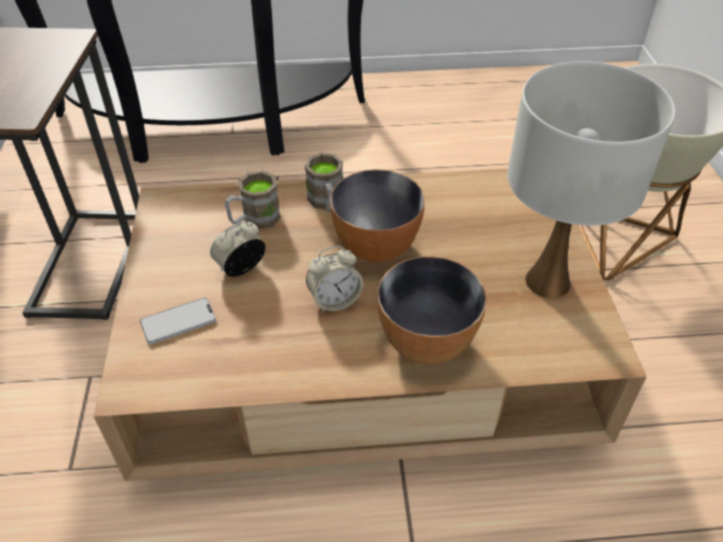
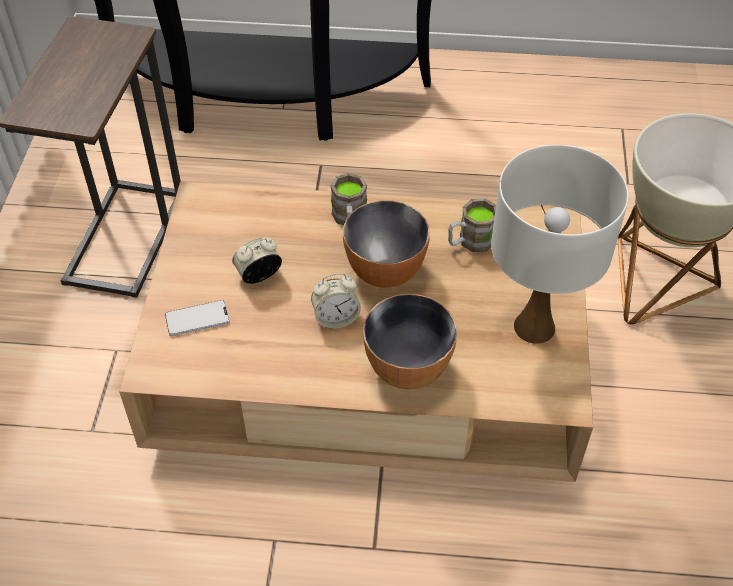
camera: 10 degrees right, 5 degrees up
(254, 219) = (279, 228): brown mug -> brown mug (470, 242)

